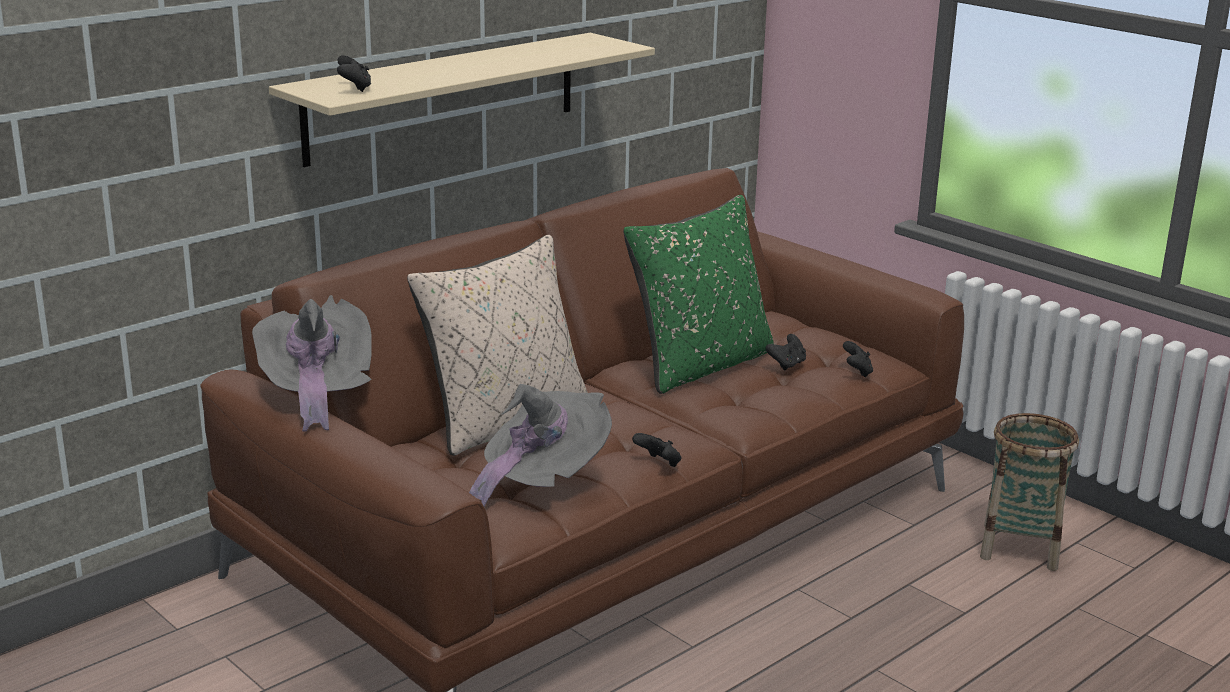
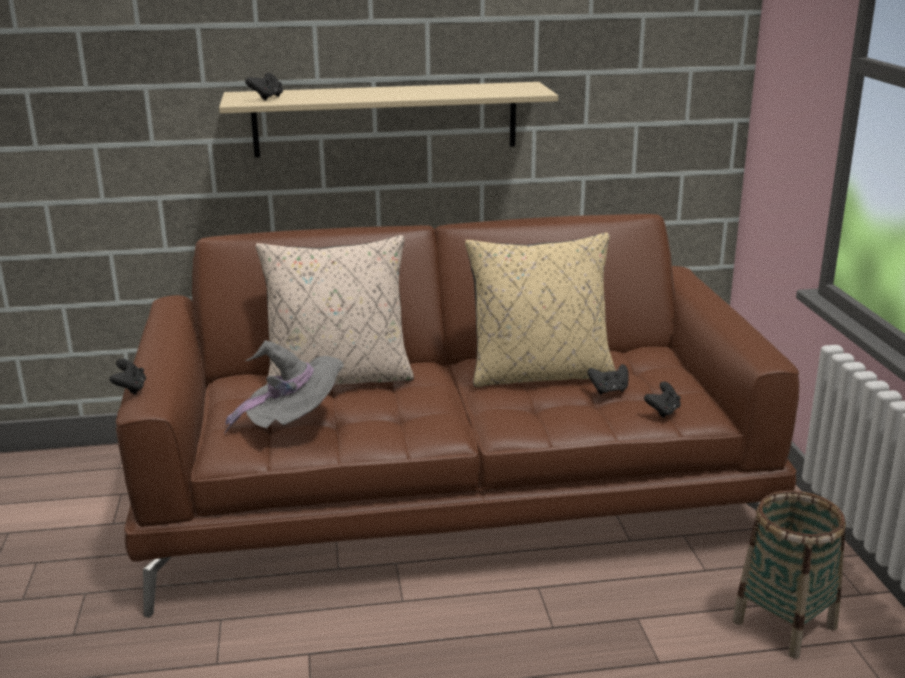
camera: 35 degrees right, 0 degrees up
(316, 394) = (190, 321): grey hat -> none
(658, 464) = (394, 438): black game controller -> black game controller (130, 389)
(701, 365) = (540, 374): green pillow -> beige pillow

